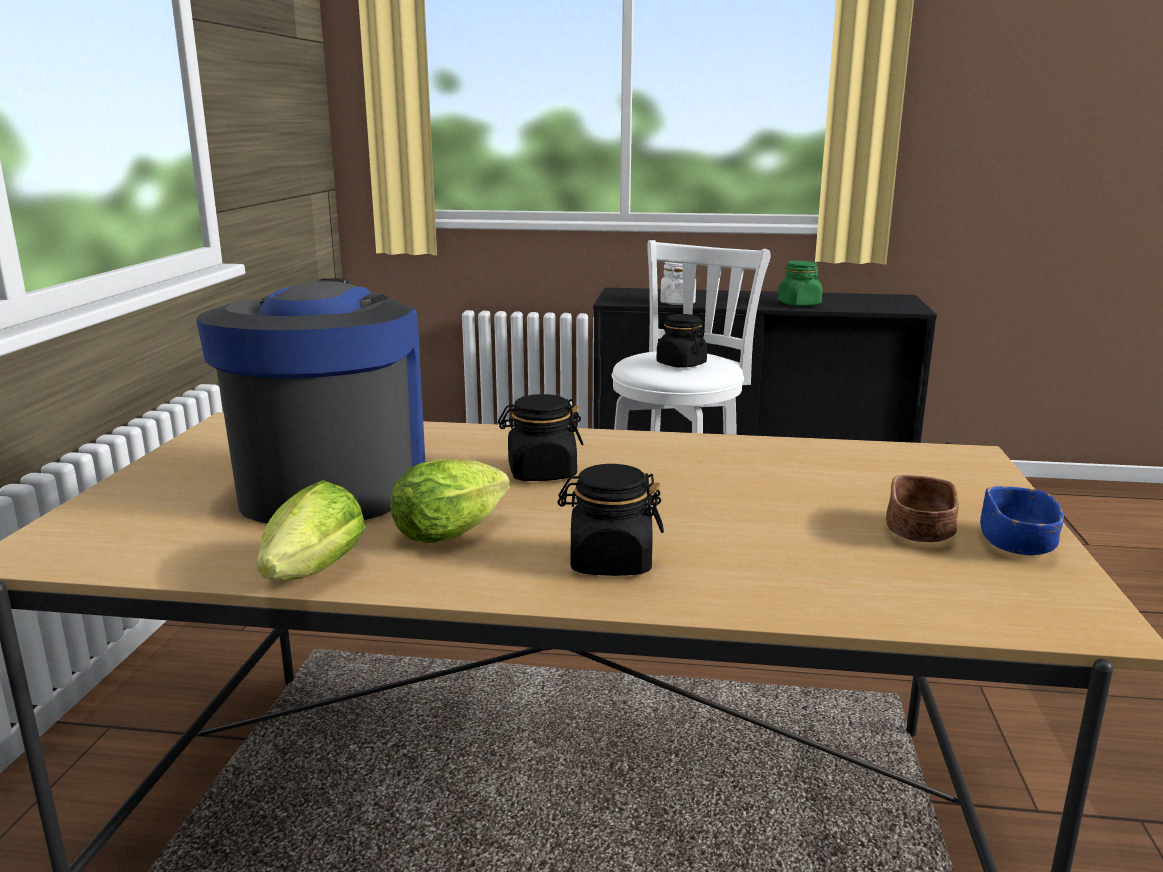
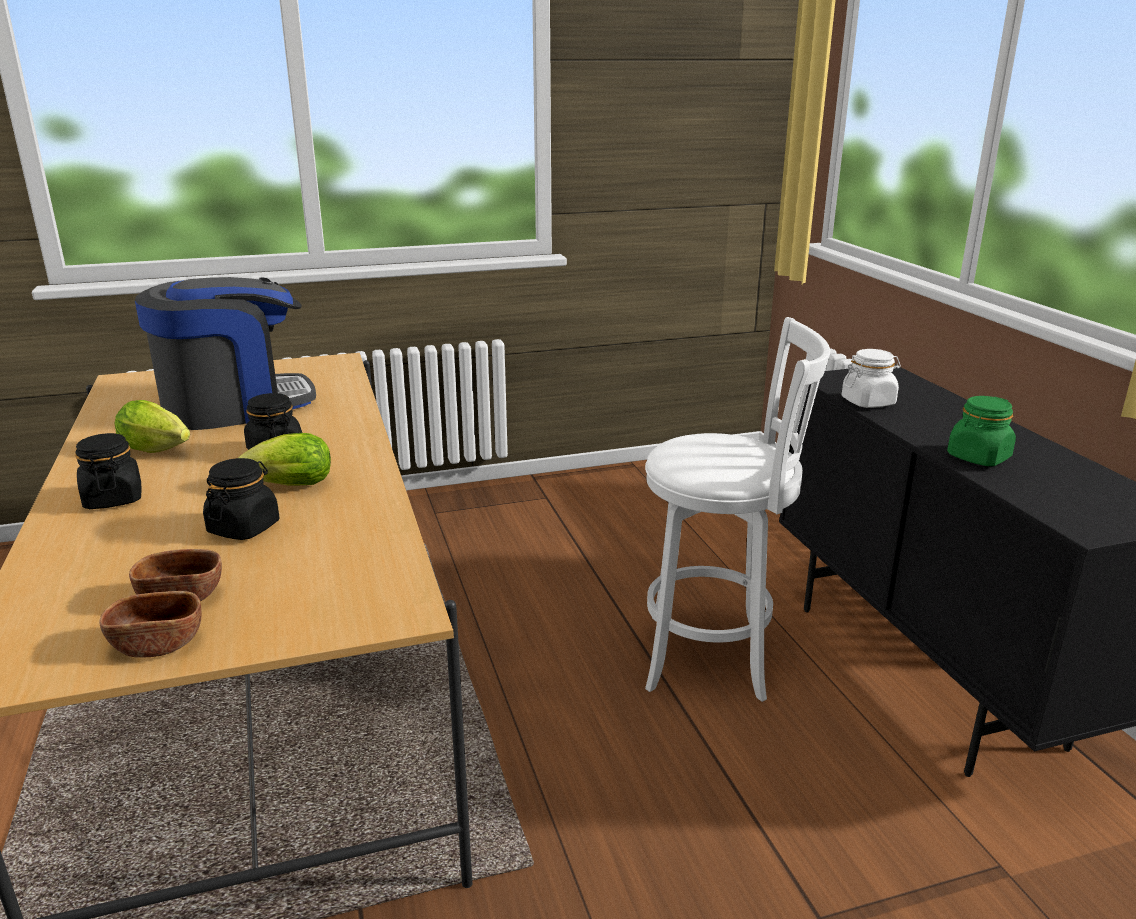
camera: 65 degrees right, 5 degrees up
(310, 576) = (92, 435): lettuce -> lettuce (287, 486)
(681, 364) = (703, 456): black jar -> black jar (244, 528)
(1016, 544) = (158, 644): blue bowl -> brown bowl

